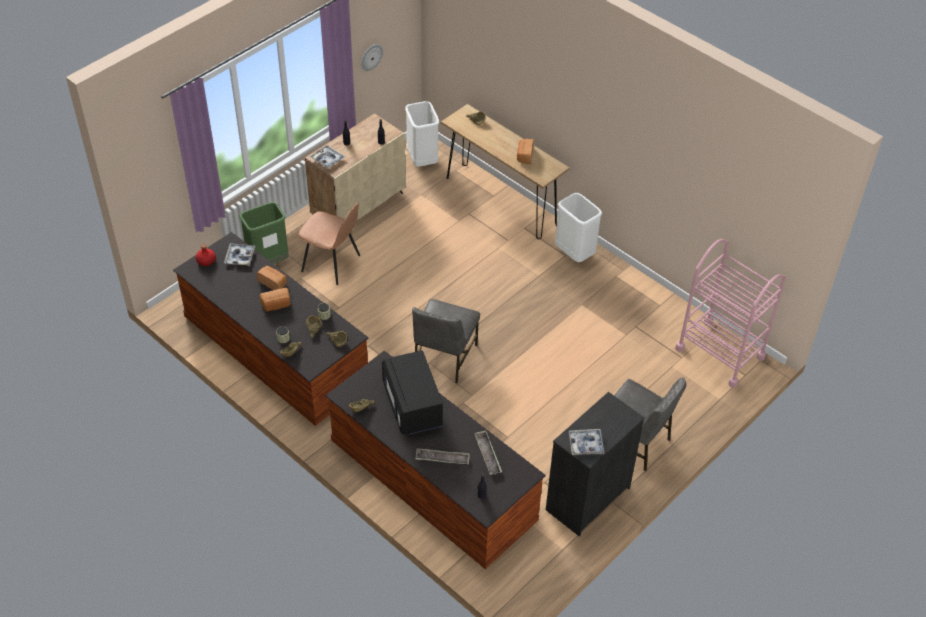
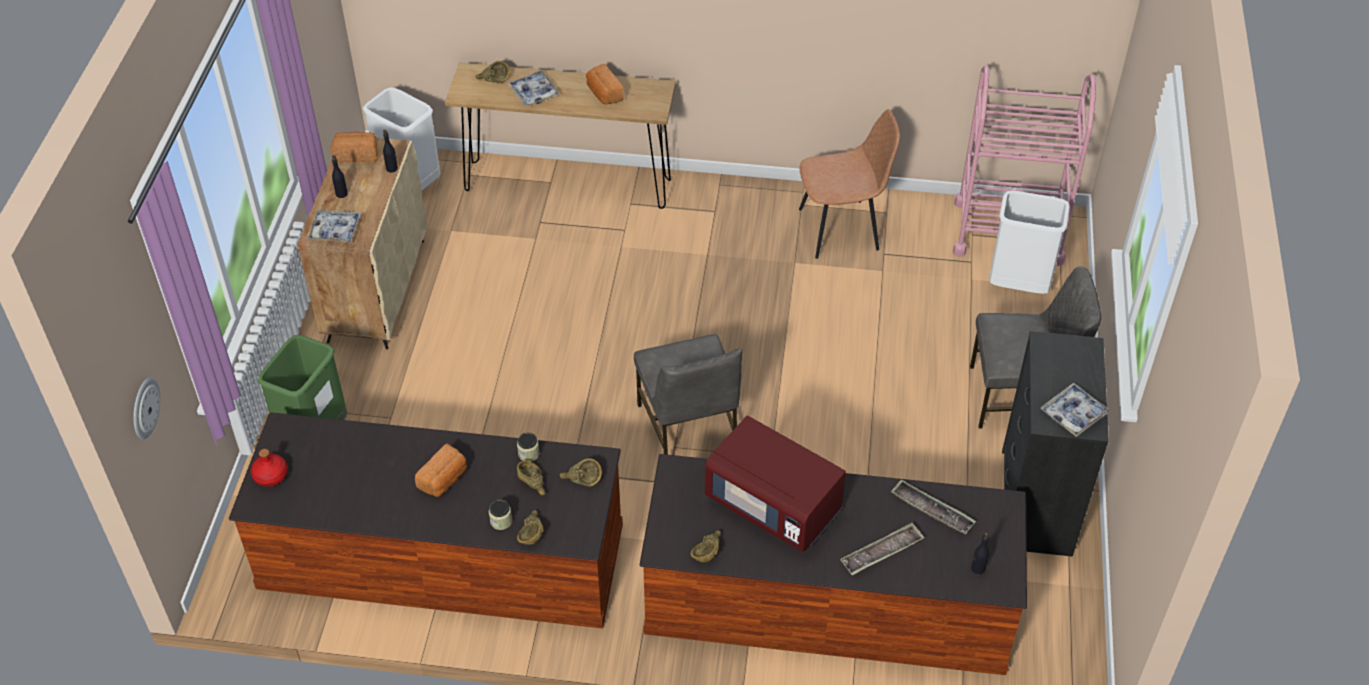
camera: 35 degrees left, 0 degrees up
(240, 257) = (319, 441): tray -> tray (534, 93)
(273, 283) = (408, 450): bread -> bread (357, 154)
(332, 264) = (413, 389): brown chair -> brown chair (841, 229)
(371, 57) = (305, 46): wall clock -> wall clock (144, 408)
(413, 406) = (774, 505): black microwave -> red microwave
(574, 254) = (725, 204): white trash can -> white trash can (1018, 286)

